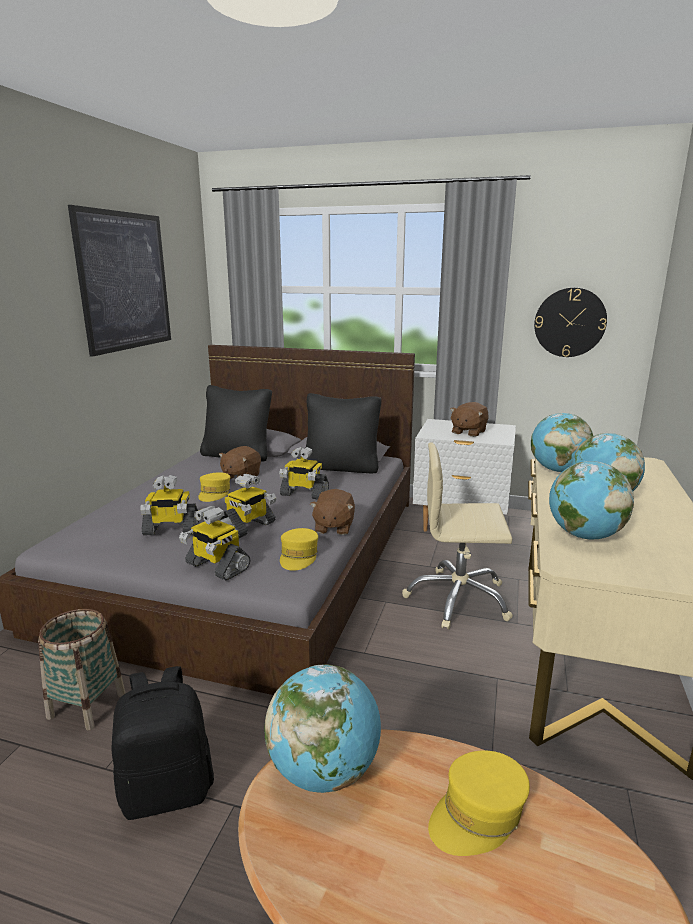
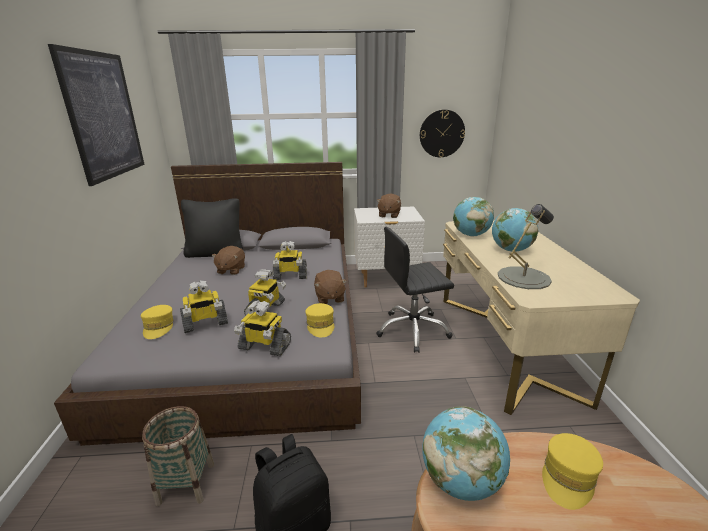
camera: 20 degrees left, 5 degrees up
(214, 493) = (219, 287): yellow cap -> yellow cap (158, 327)
(341, 467) = (303, 251): black pillow -> none
(458, 599) = (413, 330): beige office chair -> black office chair
(584, 536) = (523, 277): globe -> grey table lamp

